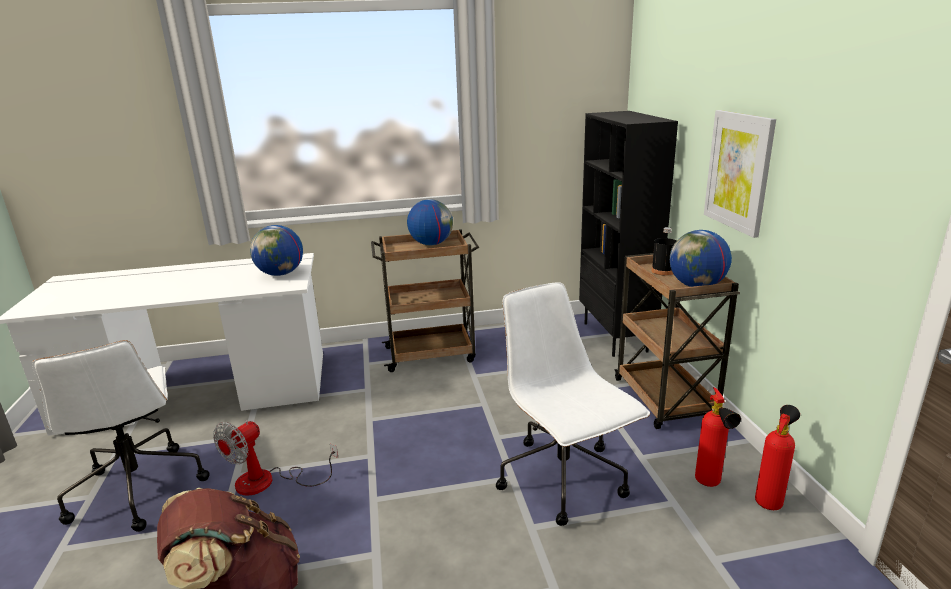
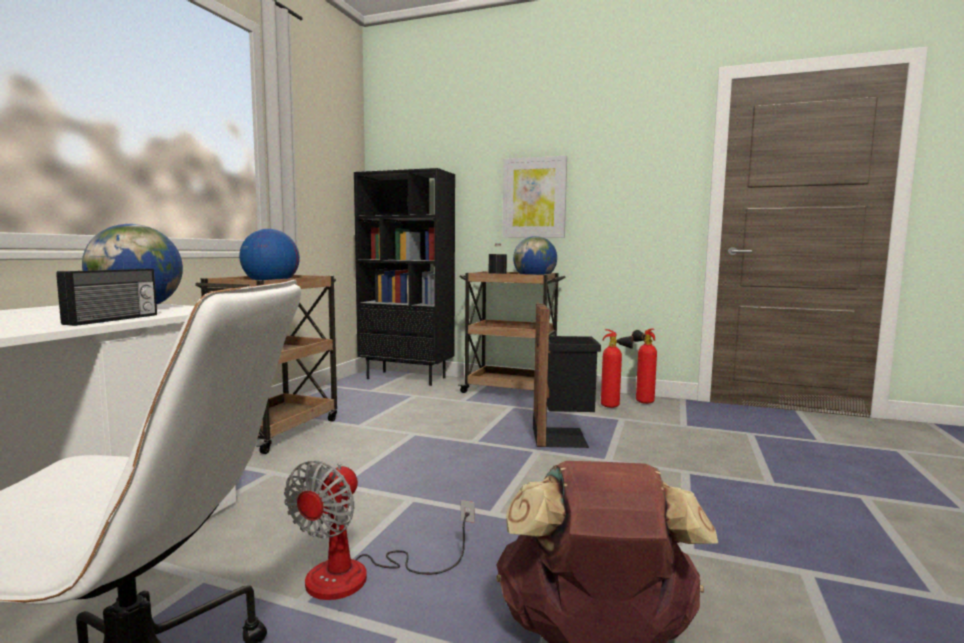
camera: 60 degrees left, 15 degrees down
(232, 291) = (114, 319): none -> radio
(268, 482) = (360, 576): fan -> fan turned 45 degrees clockwise
(564, 480) = (562, 436): white office chair -> black trash can

